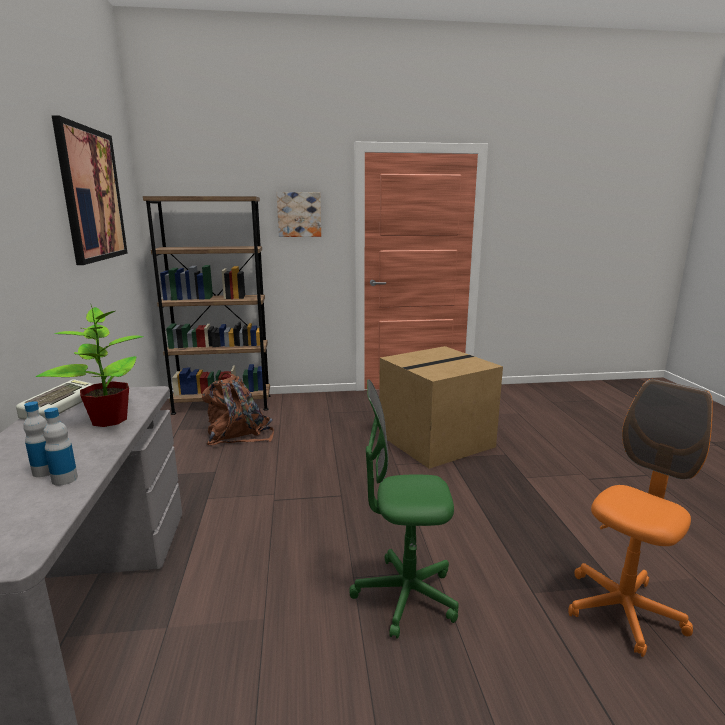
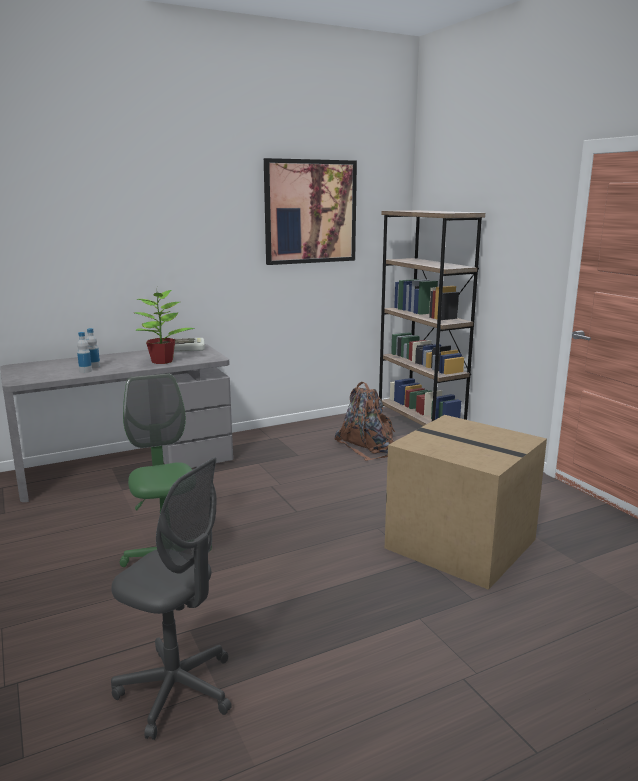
camera: 70 degrees right, 0 degrees up
(299, 214) = (518, 234): picture -> none
(622, 610) = (177, 691): orange office chair -> grey office chair

